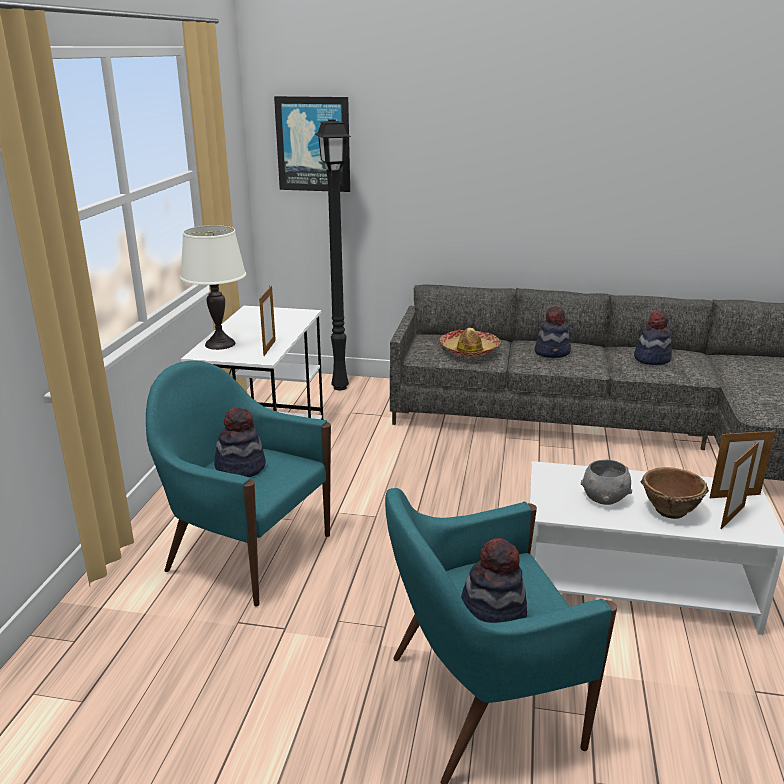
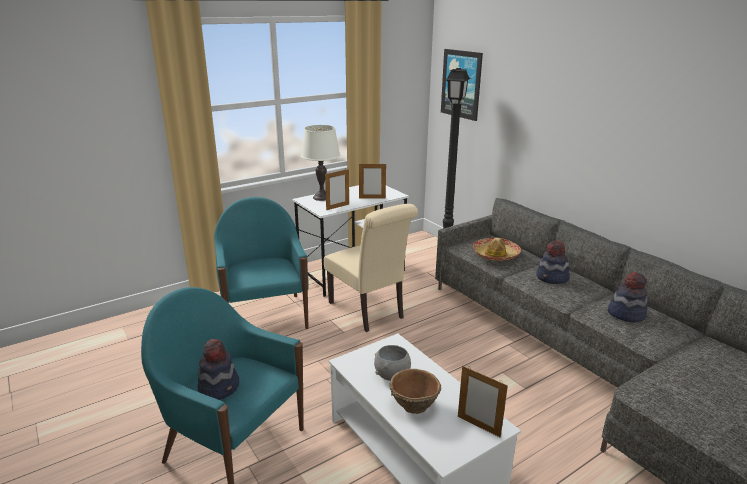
camera: 45 degrees right, 0 degrees up
(240, 467) = (263, 265): hat -> none
(364, 481) = (369, 312): none -> beige chair
(732, 517) = (445, 435): picture frame -> picture frame (372, 198)

